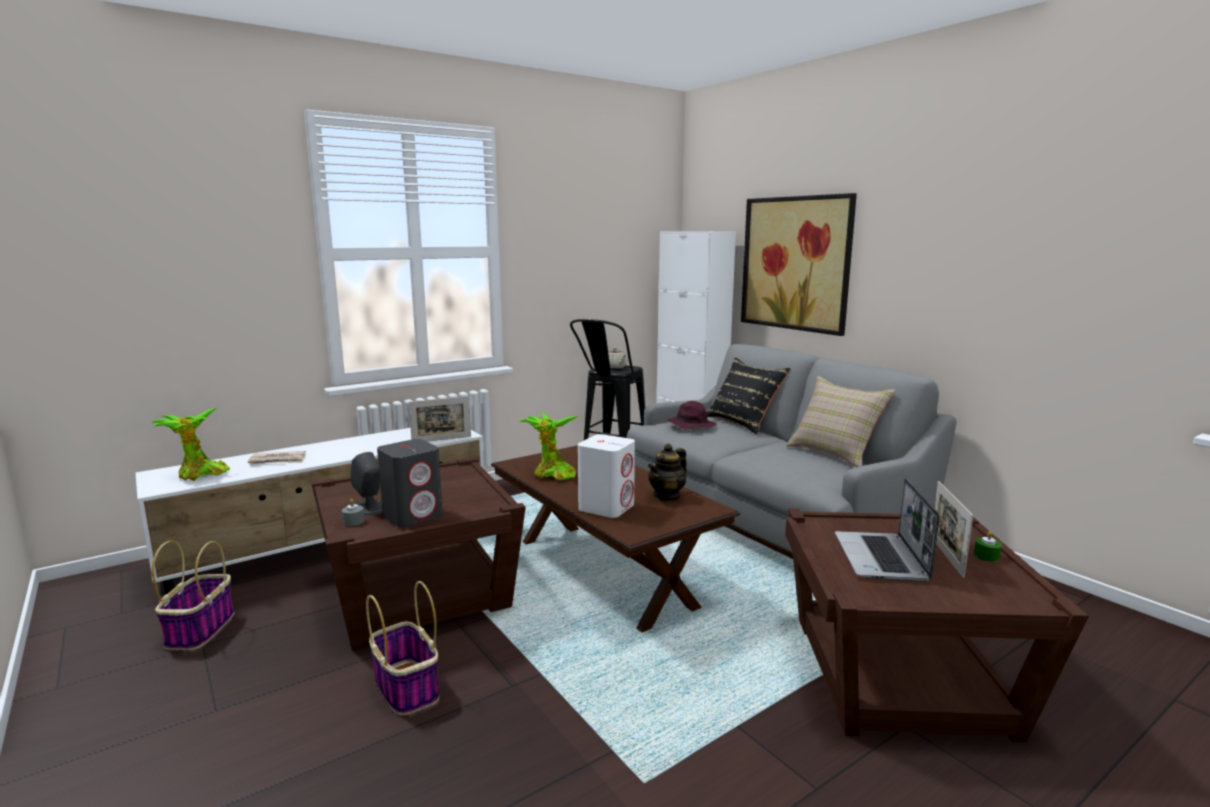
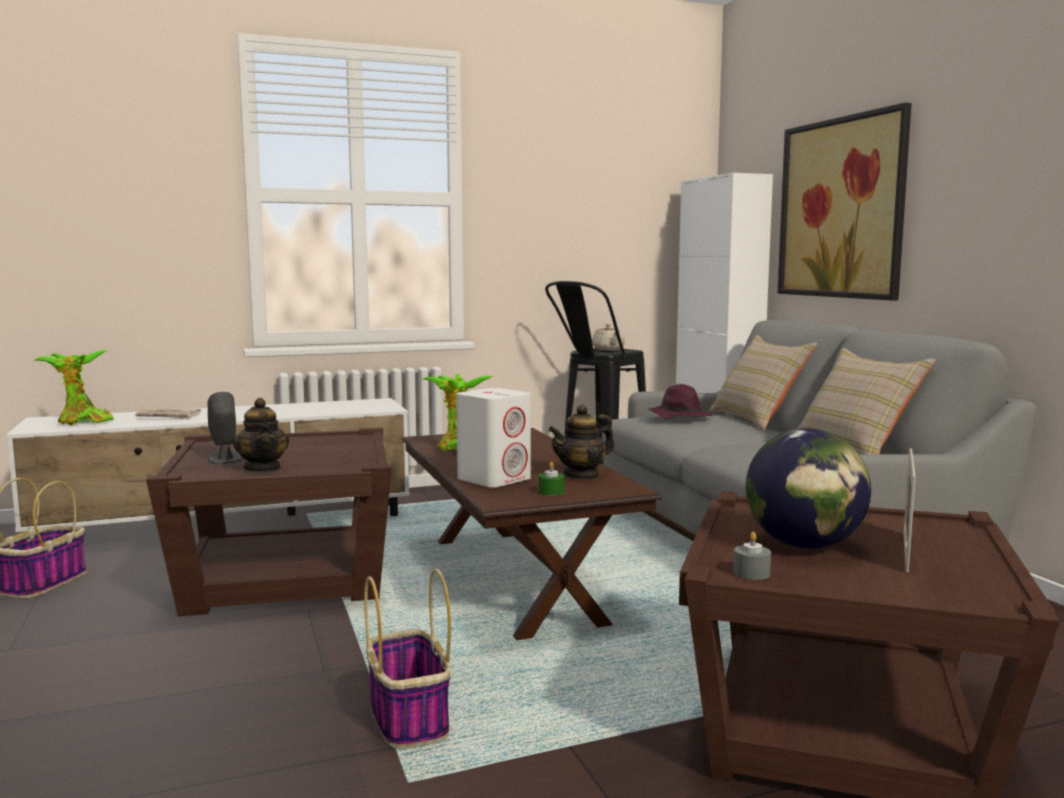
camera: 15 degrees right, 5 degrees down
(353, 521) = (196, 468): grey candle -> grey candle (751, 573)
(405, 687) = (207, 656): basket -> basket (407, 717)
(413, 516) = (263, 468): grey speaker -> teapot
(441, 440) = (357, 411): picture frame -> none
(744, 423) = (757, 419): black pillow -> beige pillow
(882, 559) = (804, 545): laptop -> globe
(986, 556) = (969, 556): green candle -> green candle (551, 492)

